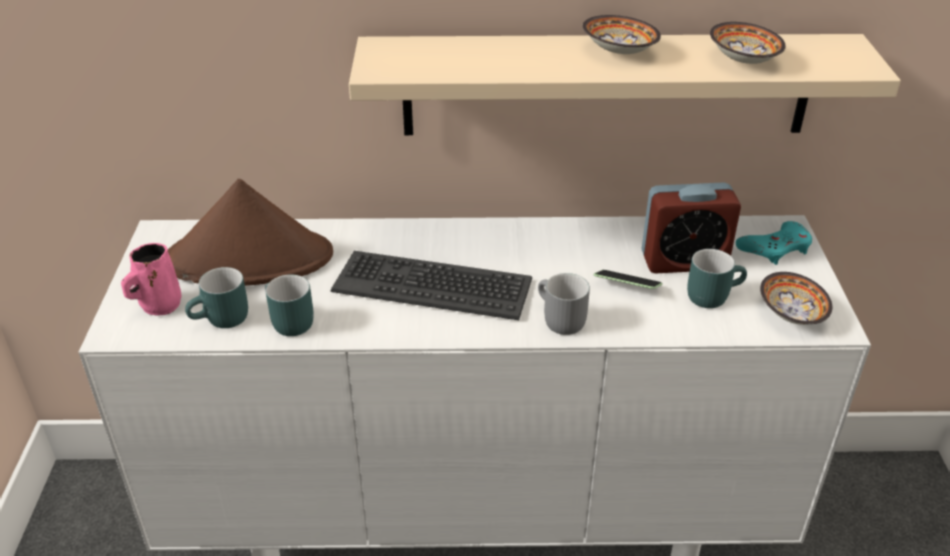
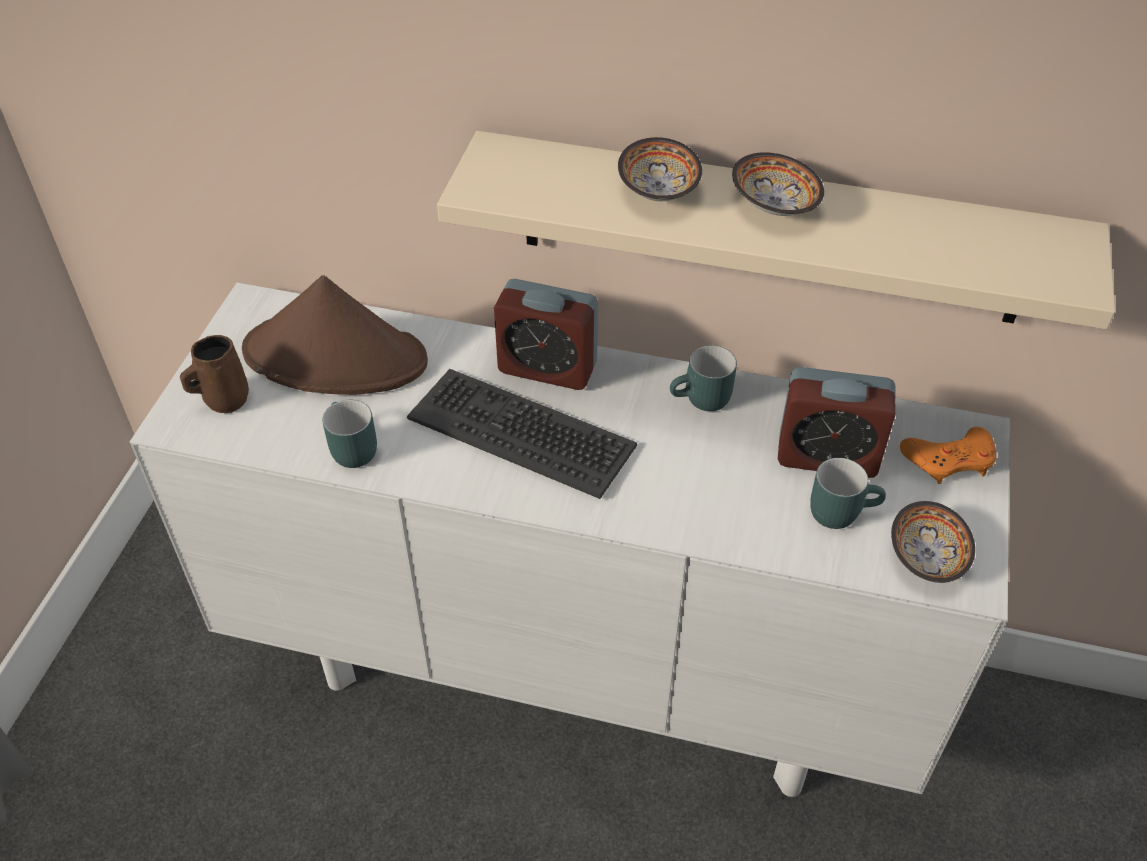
camera: 15 degrees right, 10 degrees up
(159, 305) = (224, 400): pink mug -> brown mug
(222, 321) = (283, 433): turquoise mug -> turquoise mug (702, 401)
(435, 238) = (547, 368): none -> alarm clock
(557, 320) = (645, 508): grey mug -> none
(626, 286) = (743, 478): phone -> none
(742, 61) = (922, 246): bowl -> bowl (656, 192)
(776, 248) = (950, 460): turquoise game controller -> orange game controller

